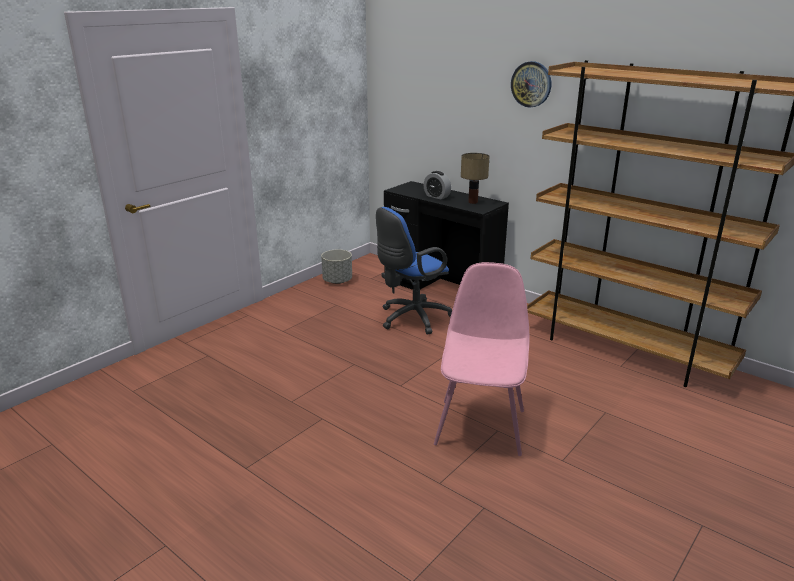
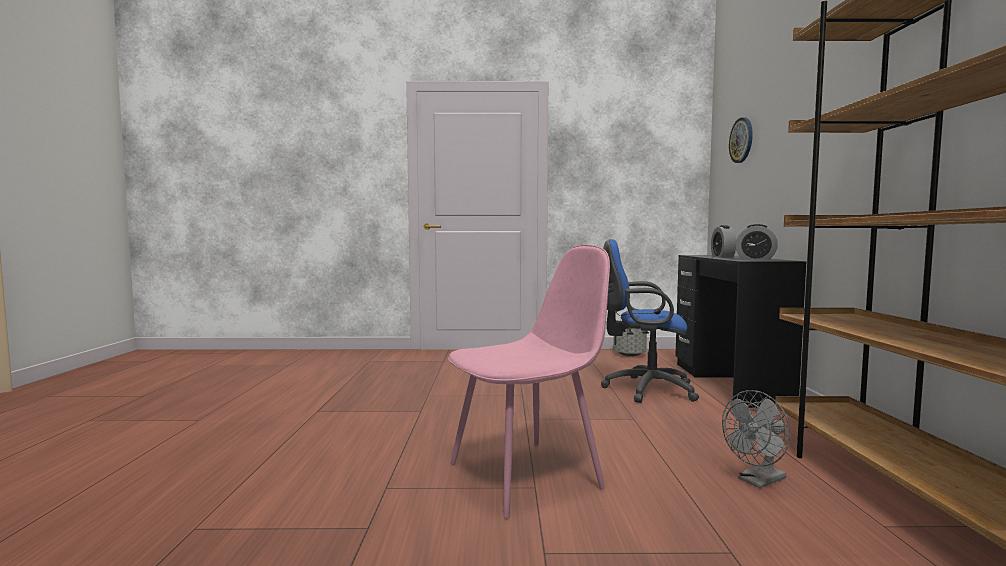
camera: 50 degrees right, 20 degrees down
(473, 202) = (755, 259): table lamp -> alarm clock
(531, 84) = (834, 90): wall clock -> wall clock (741, 140)
(560, 366) = (757, 481): none -> grey fan

